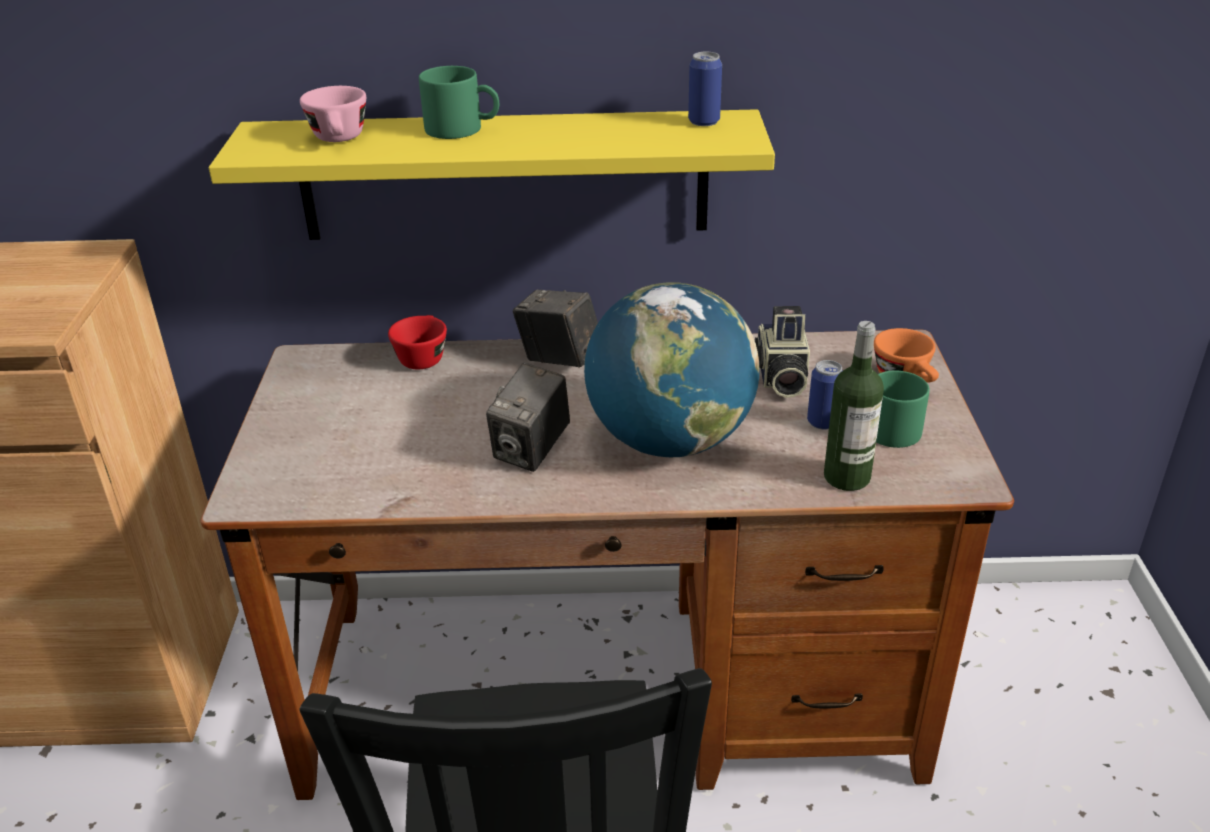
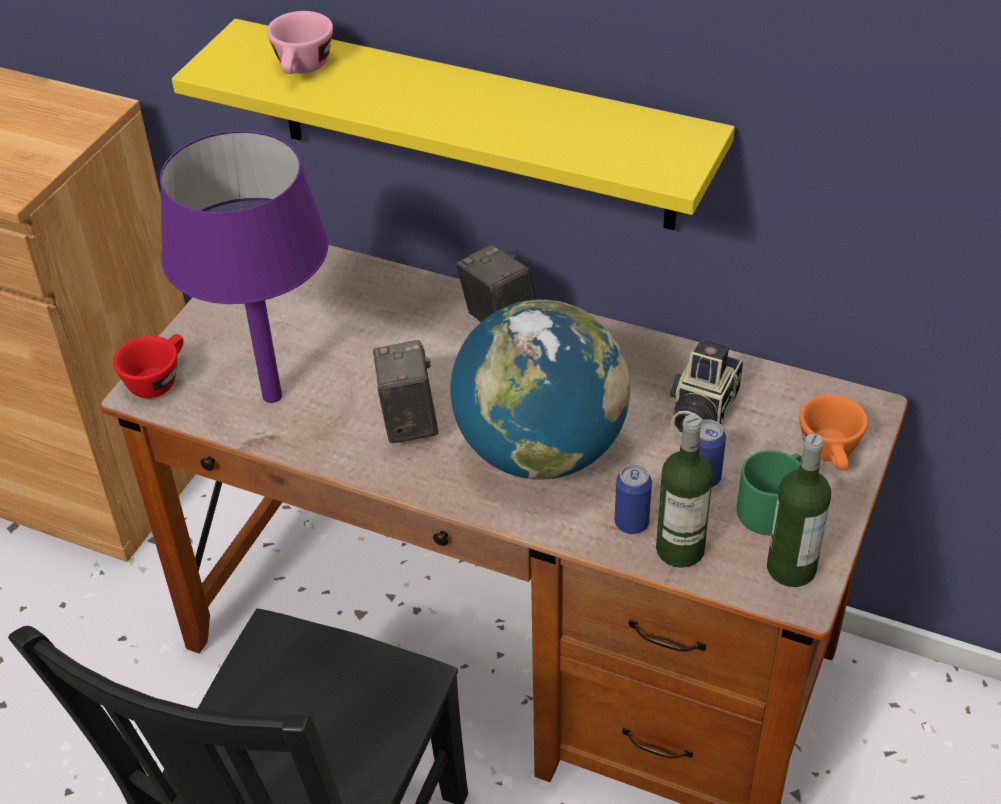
camera: 25 degrees right, 10 degrees up
(385, 466) = (273, 396): none -> purple table lamp
(422, 356) = (375, 279): red cup -> red cup (157, 379)
(463, 129) = (421, 82): green mug -> none
(531, 451) = (408, 421): camera -> camera turned 120 degrees clockwise
(704, 122) = (660, 132): can -> can (631, 523)
(945, 464) = (791, 568): none -> bottle

